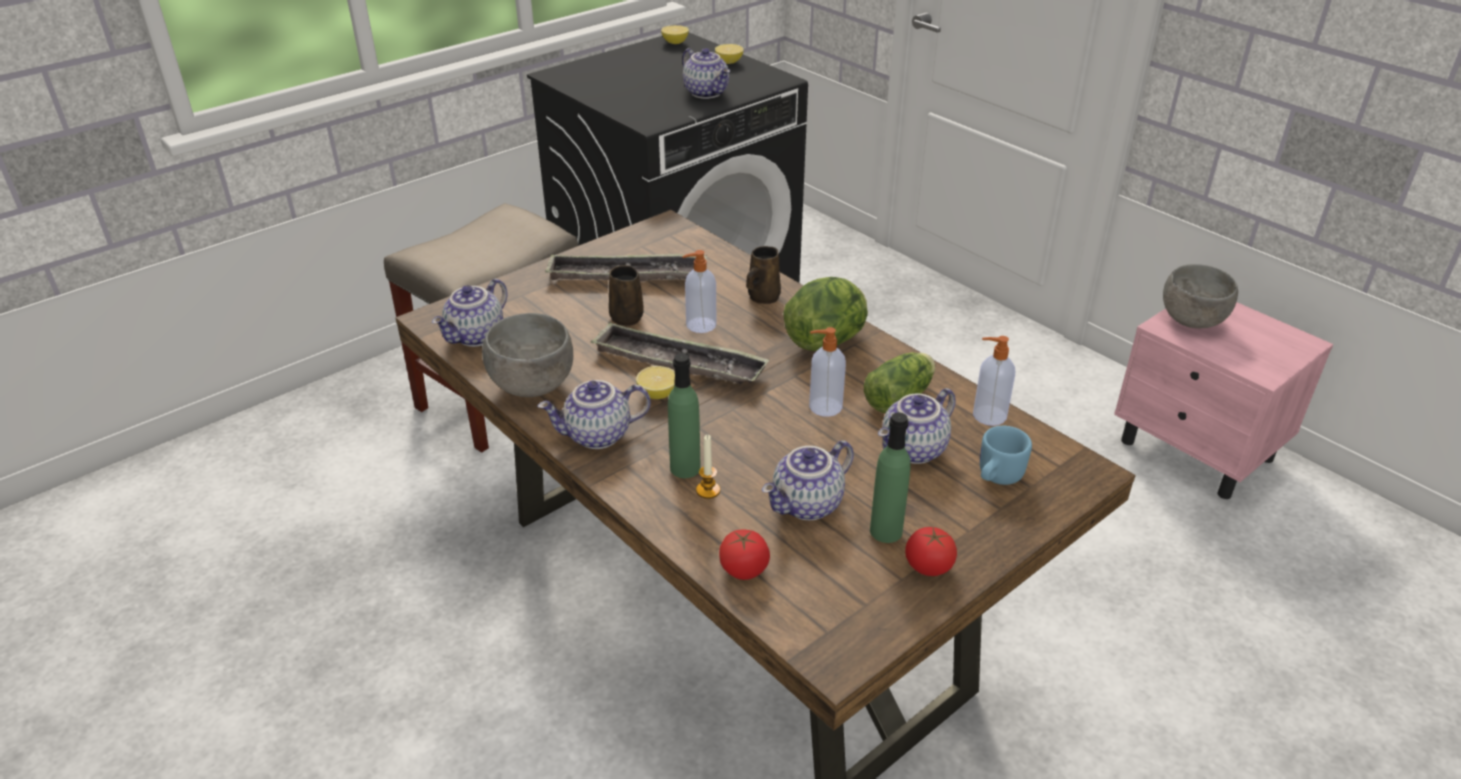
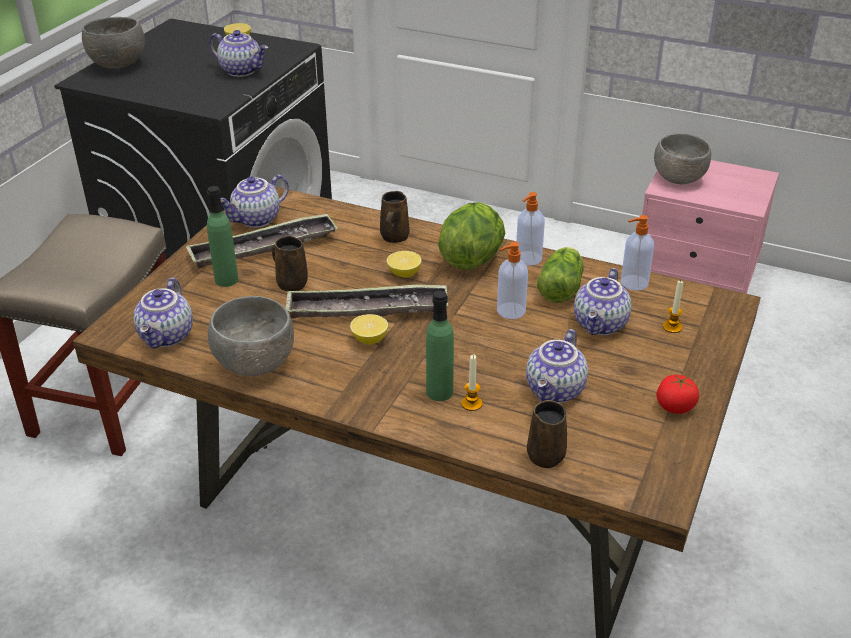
camera: 25 degrees left, 0 degrees up
(597, 436) = (347, 389): teapot -> teapot (257, 220)
(598, 66) = (119, 65): none -> grey bowl
(675, 42) = (174, 31): lemon -> lemon (404, 273)
(700, 325) = (360, 273): soap dispenser -> soap dispenser (527, 259)
(744, 568) = (546, 454): tomato -> brown mug
(886, 531) = (626, 391): green bottle -> green bottle (226, 280)
(996, 477) = (672, 327): blue mug -> candle

